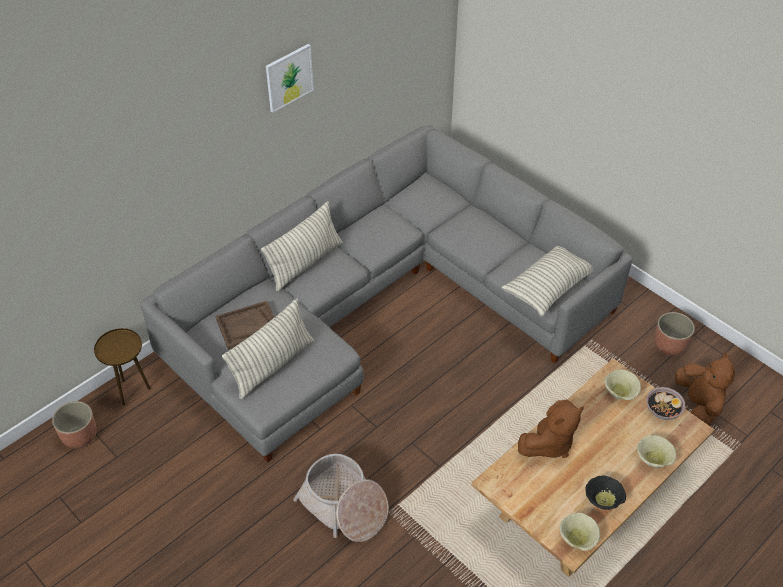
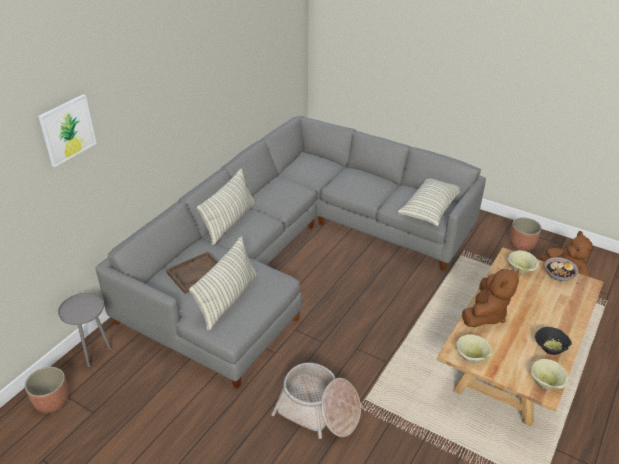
camera: 15 degrees left, 10 degrees down
(132, 391) = (94, 354): brown side table -> grey side table
(289, 77) = (201, 61): picture -> picture (67, 130)
(654, 459) = (572, 310): beige bowl -> beige bowl (472, 356)

